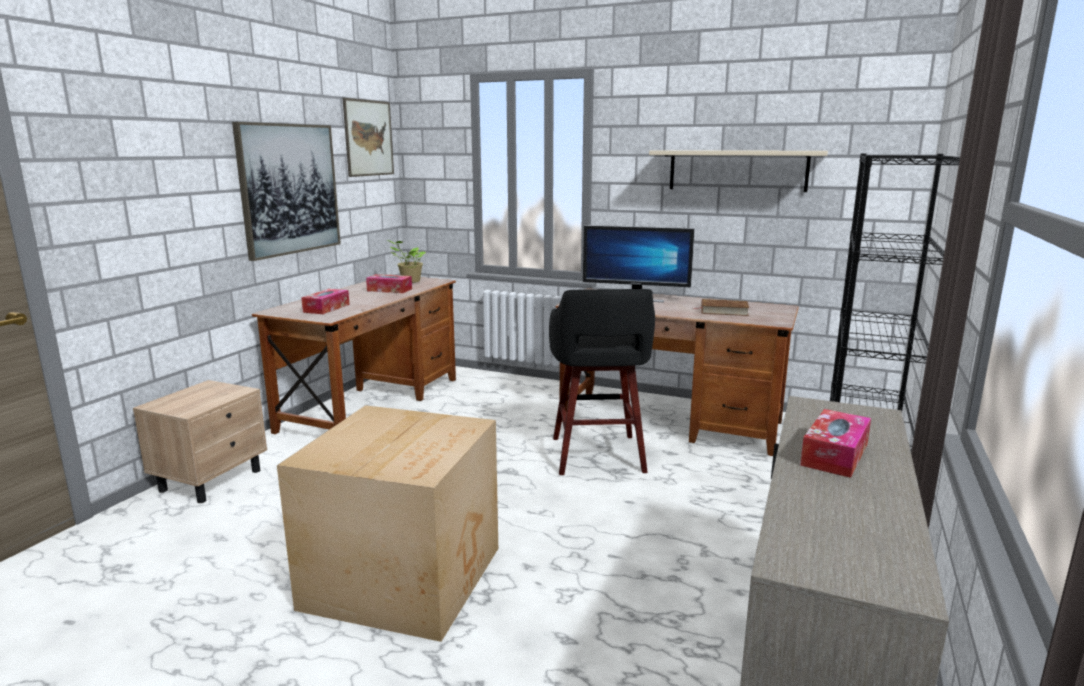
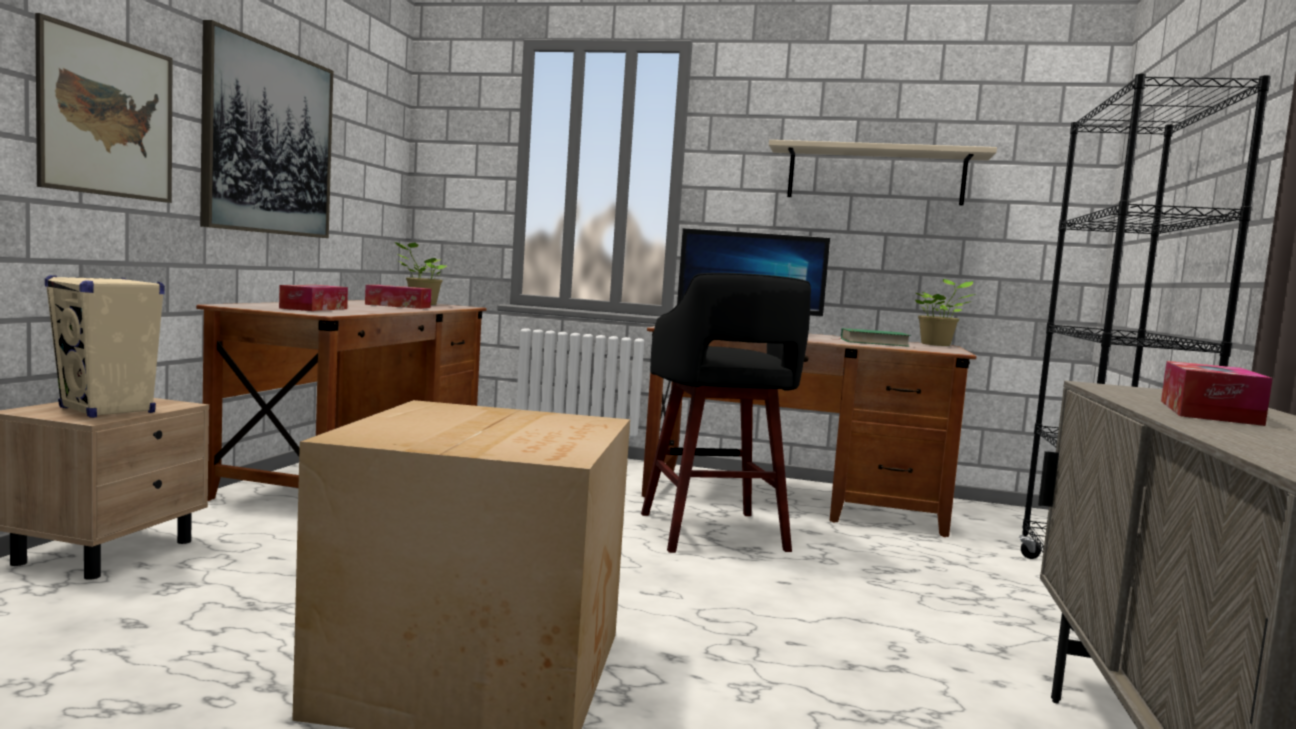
camera: 10 degrees left, 10 degrees down
(199, 401) = (107, 410): none -> beige speaker
(368, 138) = (377, 106): picture -> picture (108, 117)
(724, 311) = (873, 342): brown book -> green book
(779, 307) = (937, 344): none -> potted plant

